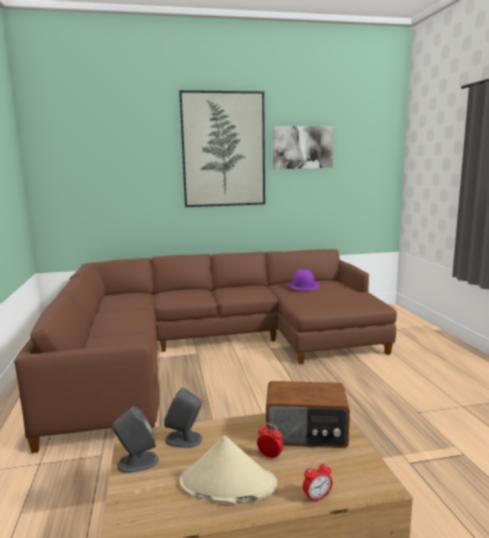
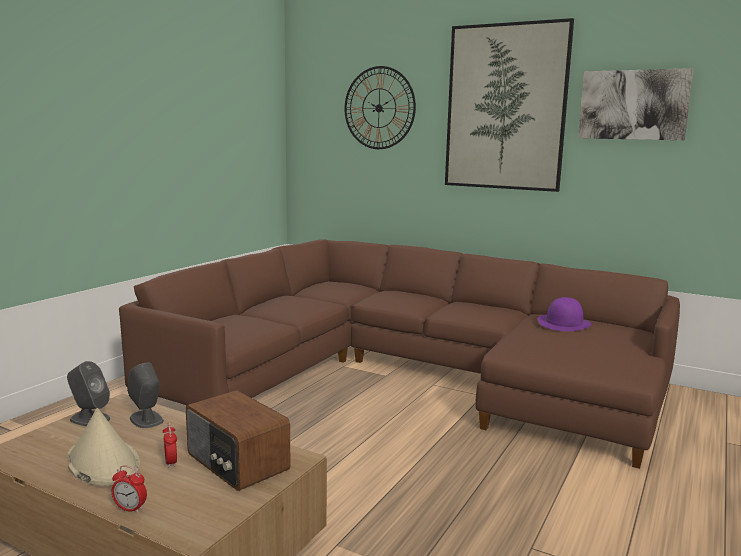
camera: 40 degrees right, 0 degrees up
(120, 151) = (379, 108): none -> wall clock

